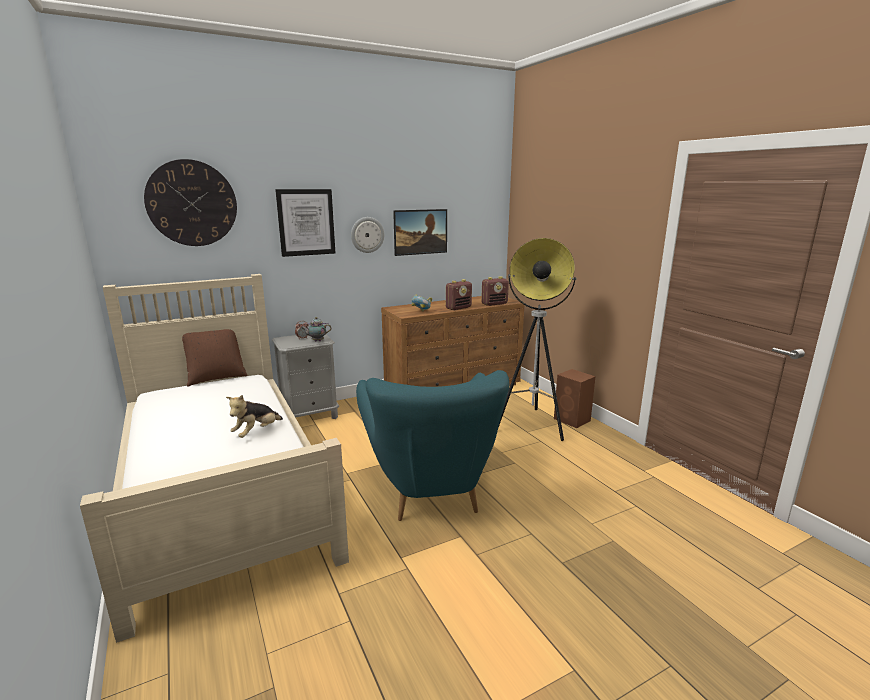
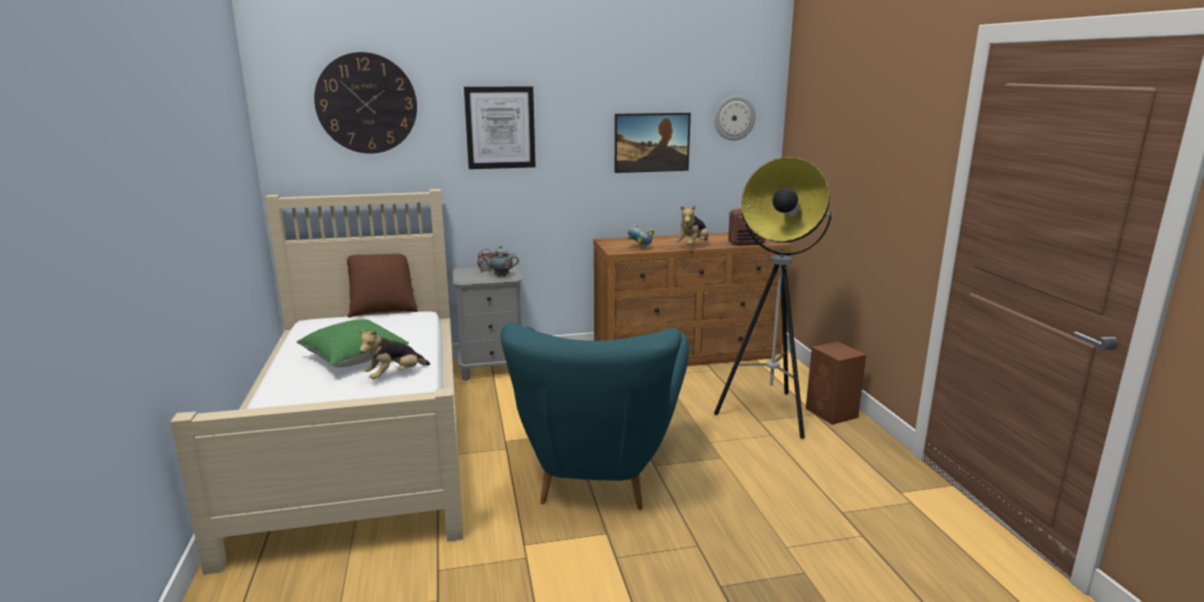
camera: 15 degrees right, 0 degrees up
(212, 422) = (354, 359): none -> green pillow
(367, 234) = (578, 144): wall clock -> wall clock (734, 118)
(458, 308) = (693, 246): radio -> plush toy

